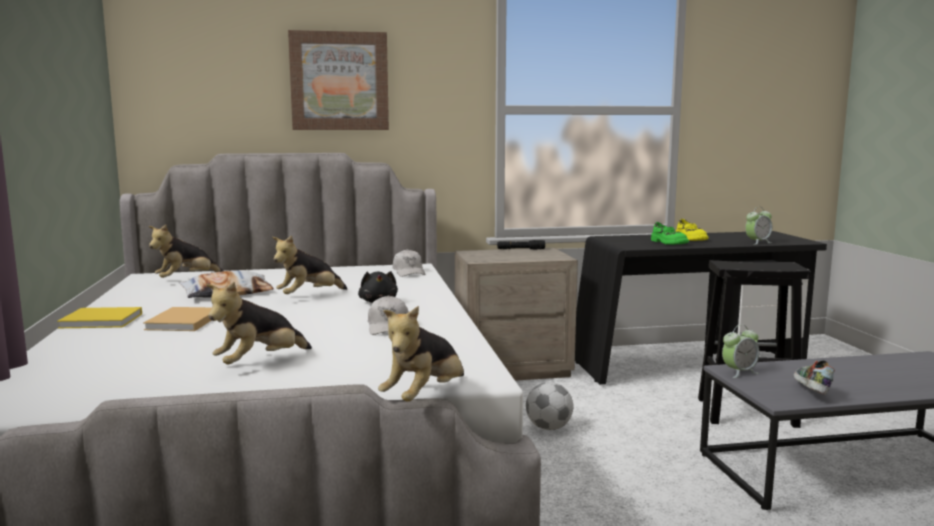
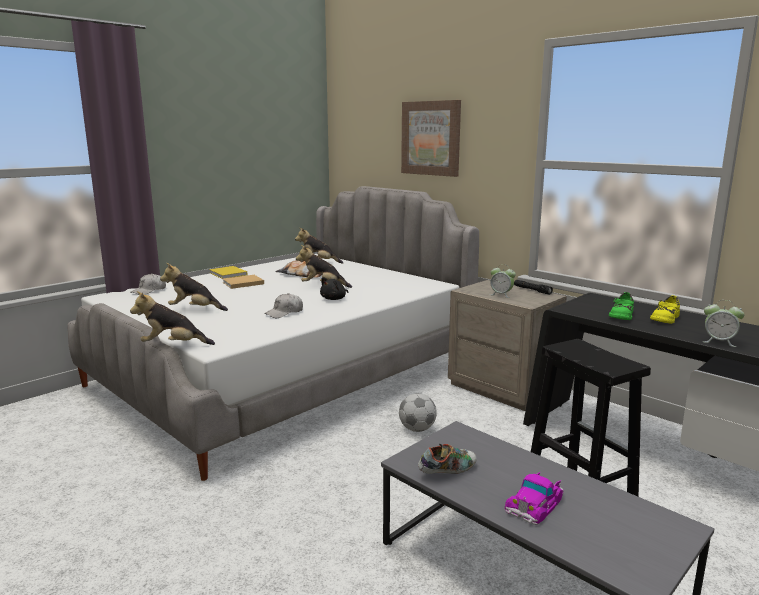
camera: 55 degrees right, 5 degrees up
(409, 272) = (420, 287): white cap -> white cap (149, 291)
(739, 372) = (456, 436): alarm clock -> alarm clock (501, 295)
(881, 381) = (535, 503): none -> toy car

